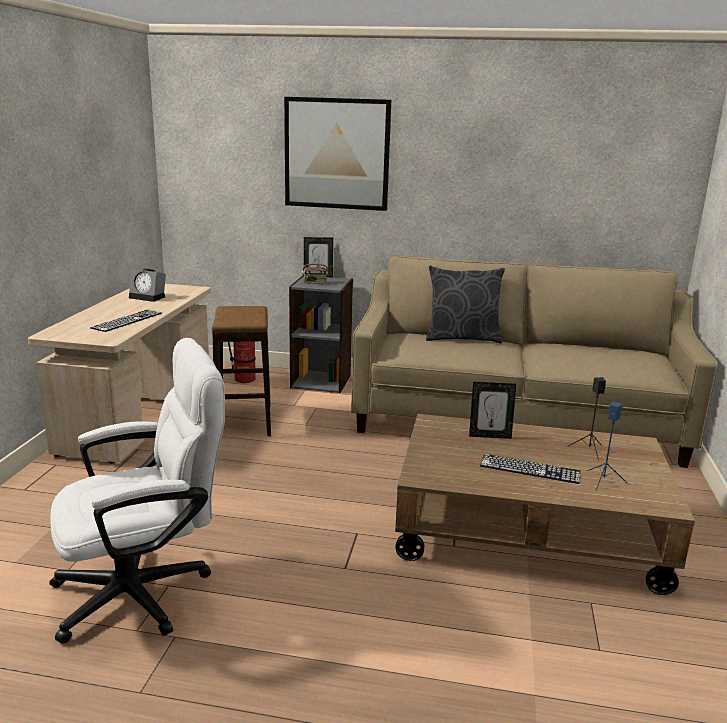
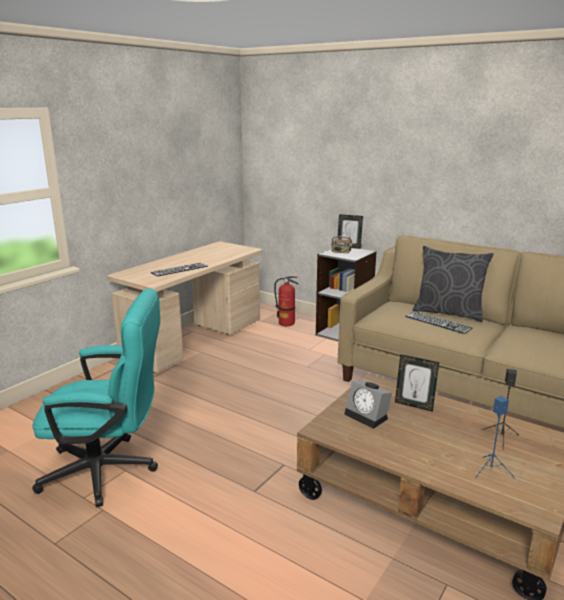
camera: 25 degrees right, 0 degrees up
(146, 590) = (109, 470): white office chair -> turquoise office chair
(149, 297) = (211, 253): alarm clock -> alarm clock (368, 416)
(244, 421) = (263, 356): stool -> none
(337, 154) = (368, 146): picture -> none
(530, 469) = (426, 443): keyboard -> keyboard (438, 322)

